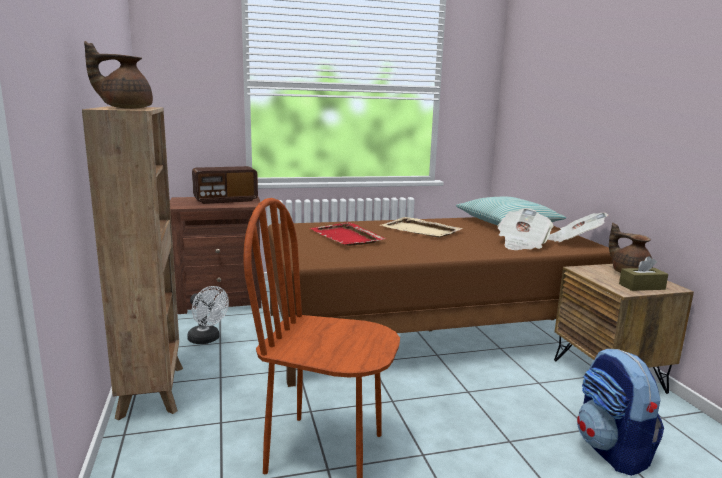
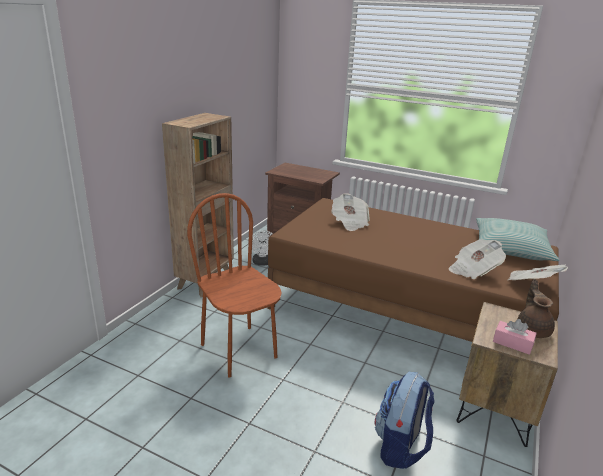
camera: 40 degrees right, 10 degrees up
(125, 108) = (190, 121): brown teapot -> none
(225, 200) = (310, 172): radio -> none
(347, 237) = (349, 222): red tray -> newspaper
(421, 230) = (416, 232): beige tray -> none
(641, 286) = (512, 343): brown tissue box -> pink tissue box

